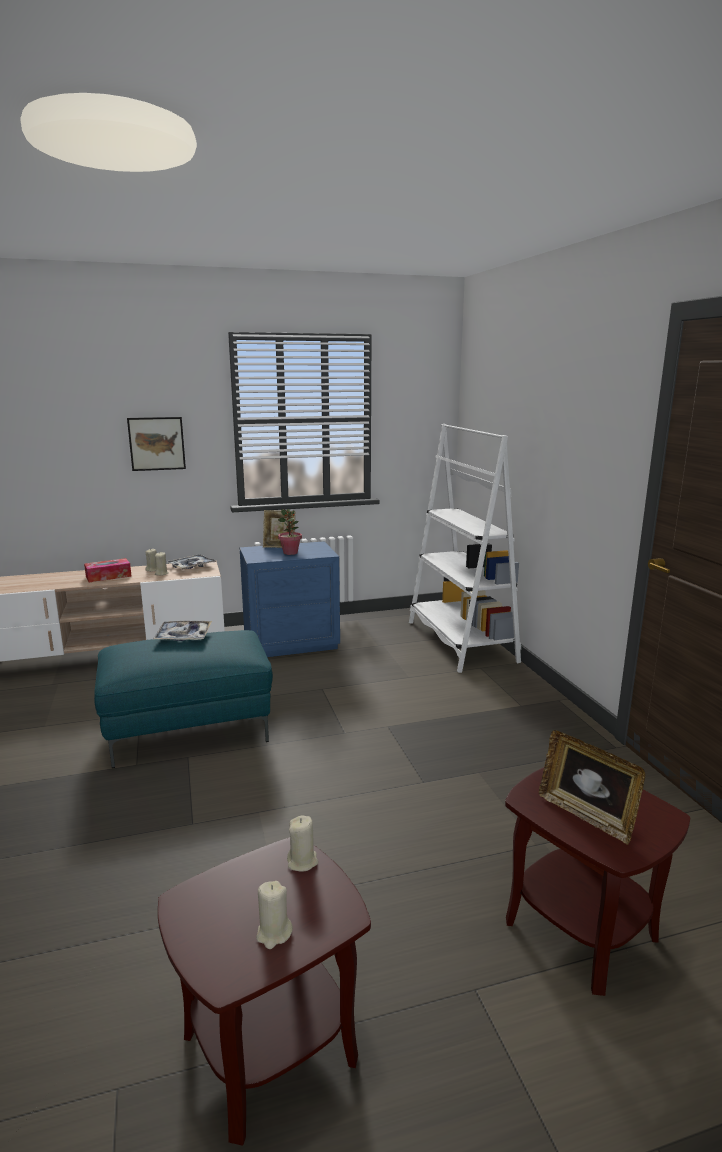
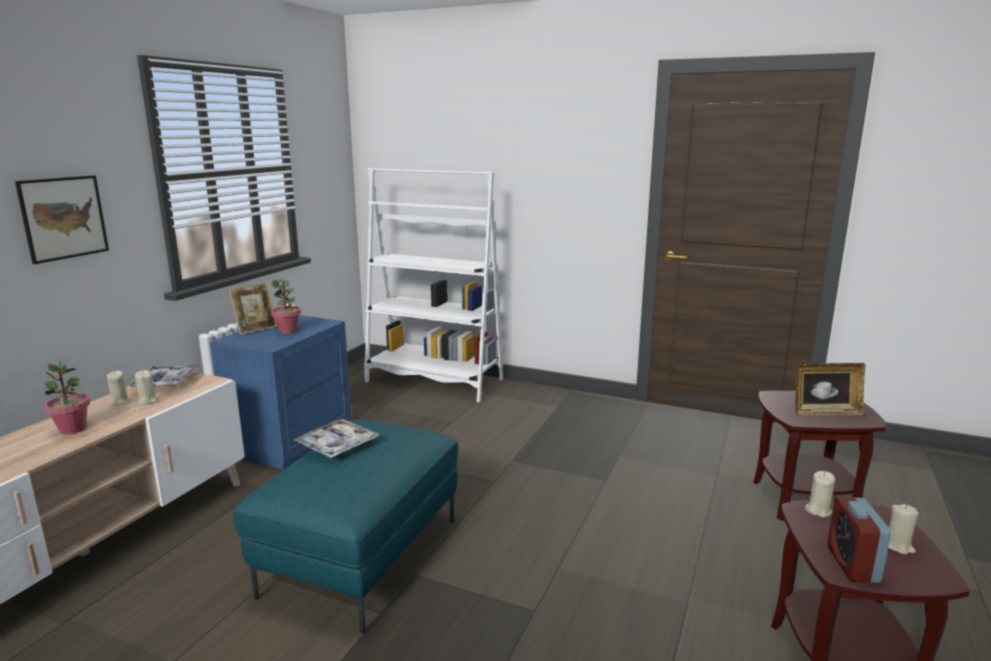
camera: 50 degrees left, 0 degrees up
(108, 576) = (72, 429): tissue box -> potted plant
(204, 906) = (852, 564): none -> alarm clock

